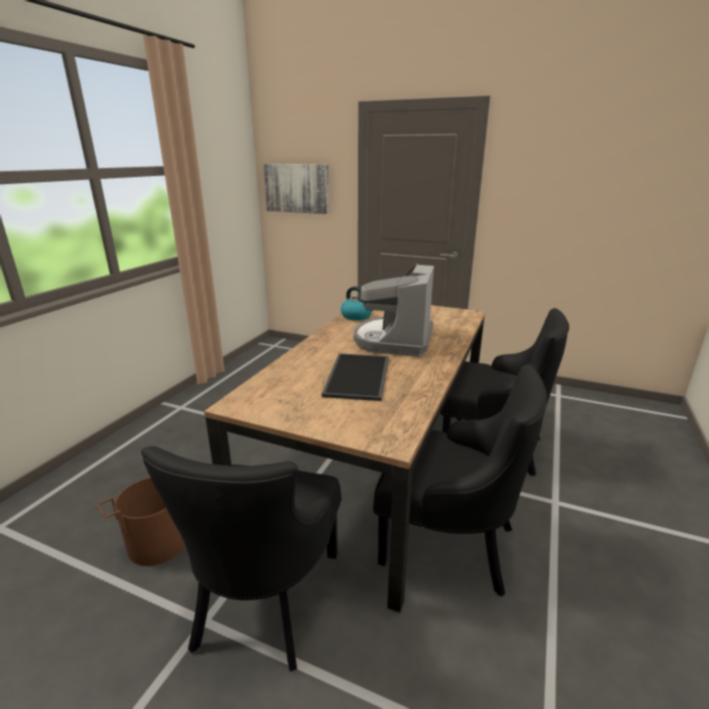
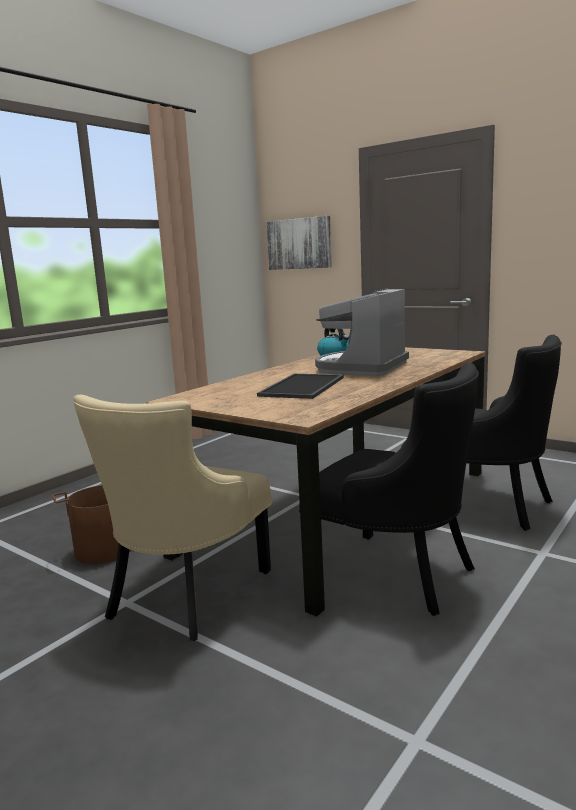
camera: 15 degrees right, 10 degrees down
(266, 595) = (189, 592): black chair -> beige chair

